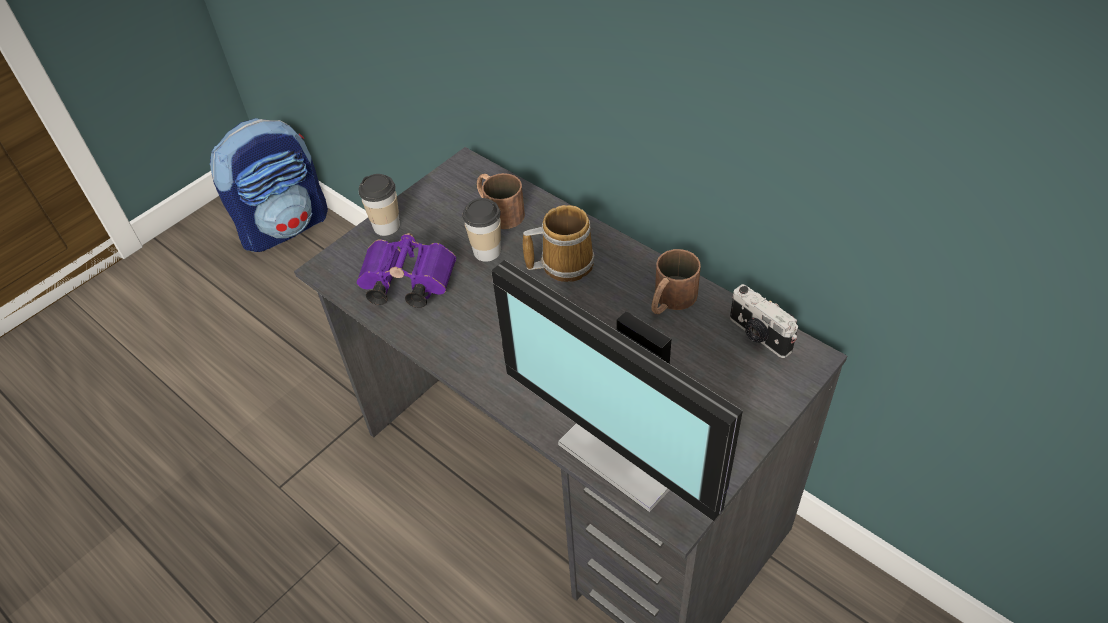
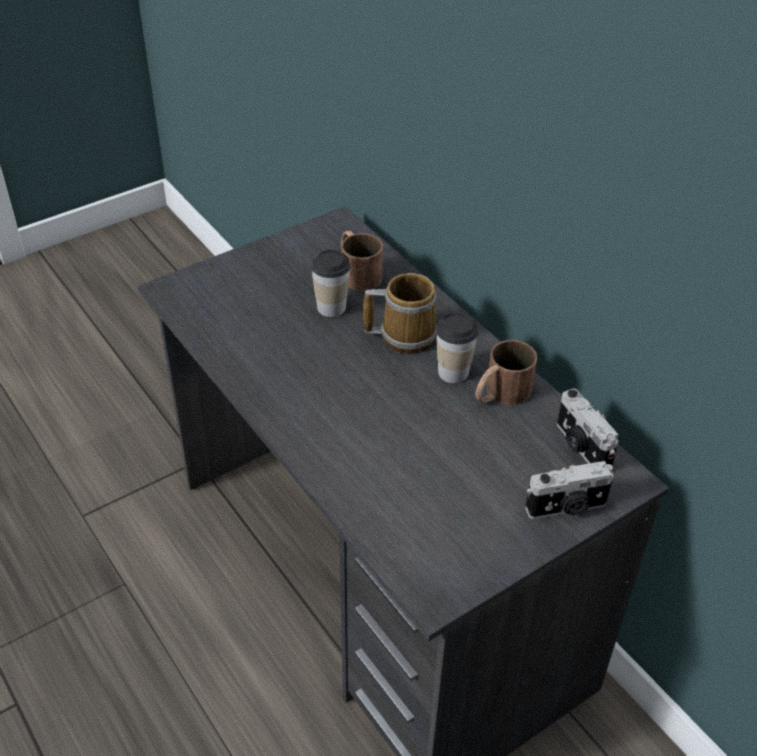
camera: 10 degrees right, 5 degrees down
(285, 226) = (169, 266): backpack -> none
(386, 226) = (241, 263): cup -> cup (453, 372)
(405, 284) = (240, 321): purple binoculars -> none
(636, 445) = (416, 521): monitor -> none
(766, 398) = (567, 508): none -> camera

